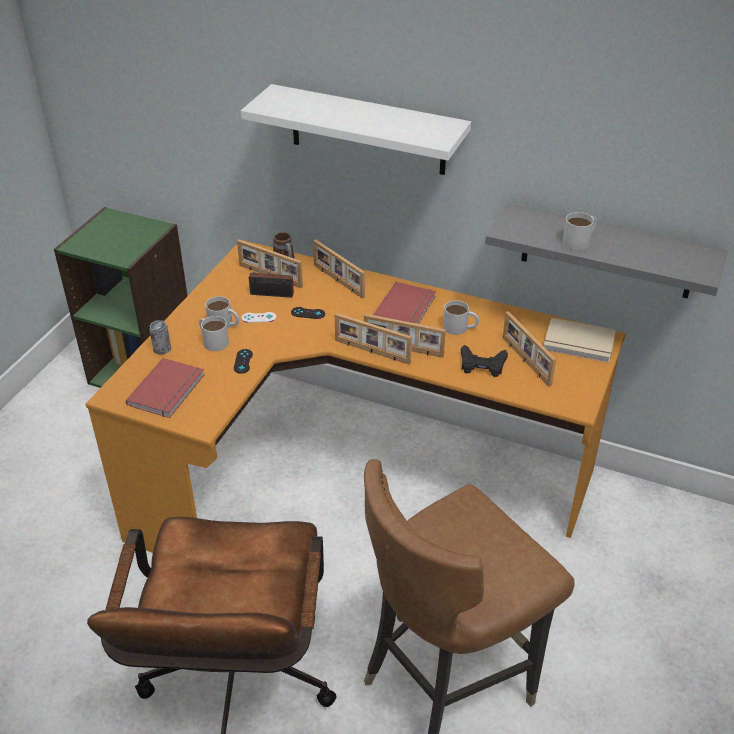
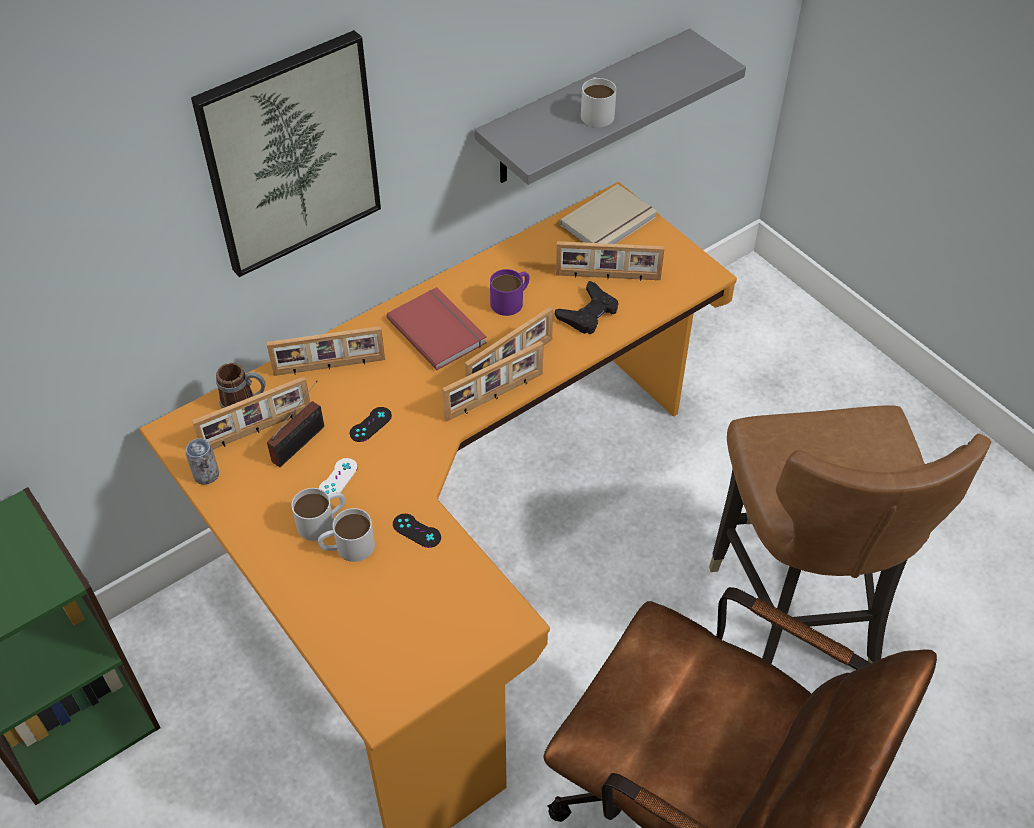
camera: 60 degrees left, 10 degrees up
(162, 349) = (321, 612): can -> can (206, 475)
(168, 390) = (415, 635): red book -> none
(368, 130) = (290, 154): white shelf -> picture
(460, 328) = (511, 300): white mug -> purple mug

